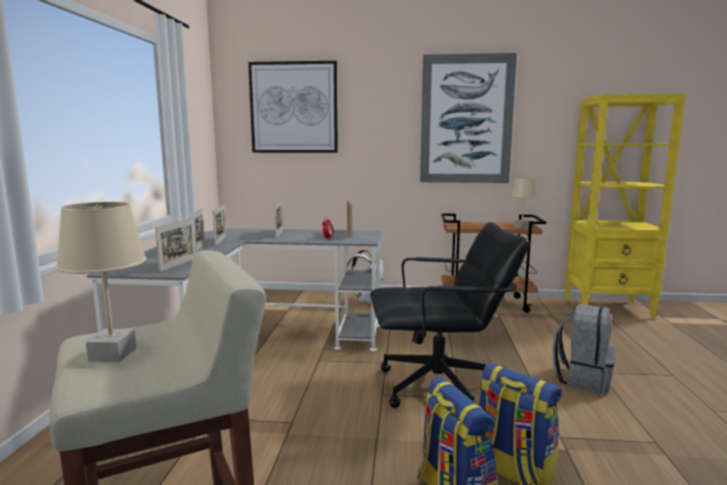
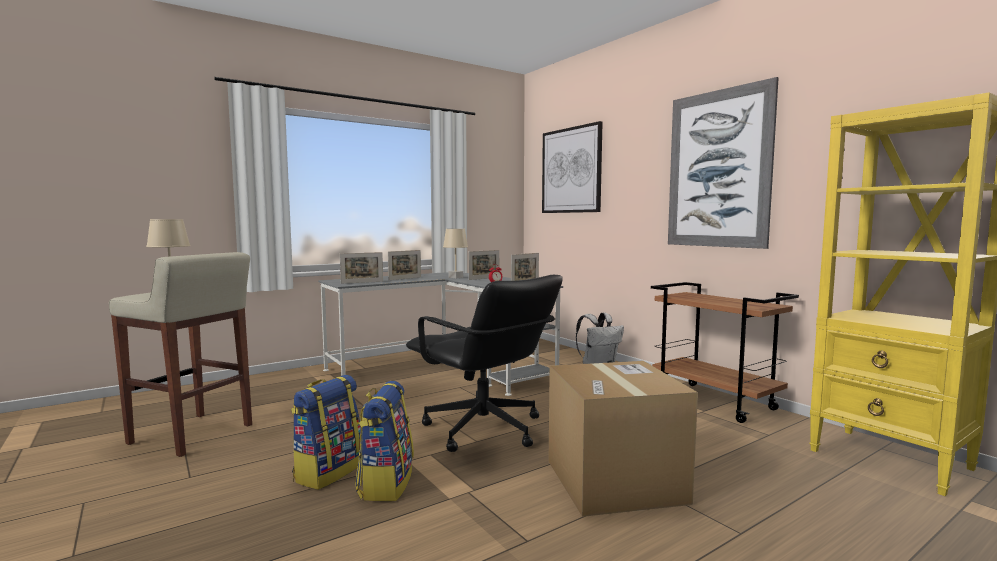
camera: 50 degrees right, 5 degrees down
(220, 241) = (433, 277): picture frame -> none
(521, 227) = (749, 306): beige table lamp -> beige table lamp (456, 277)
(582, 379) = (614, 481): grey backpack -> cardboard box

